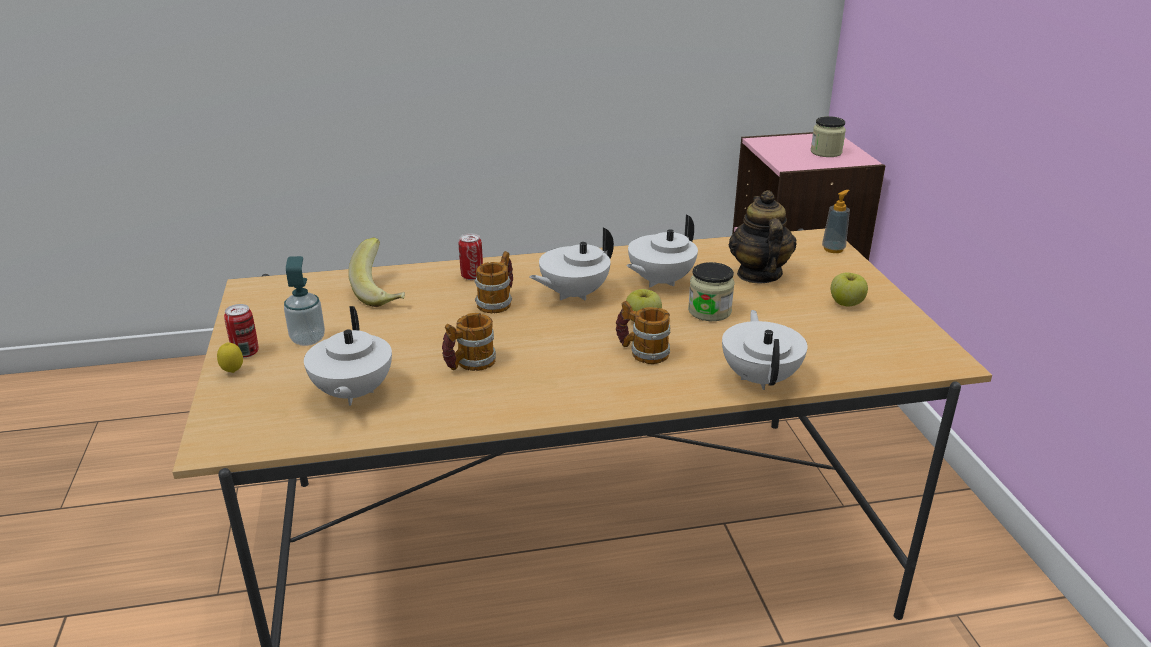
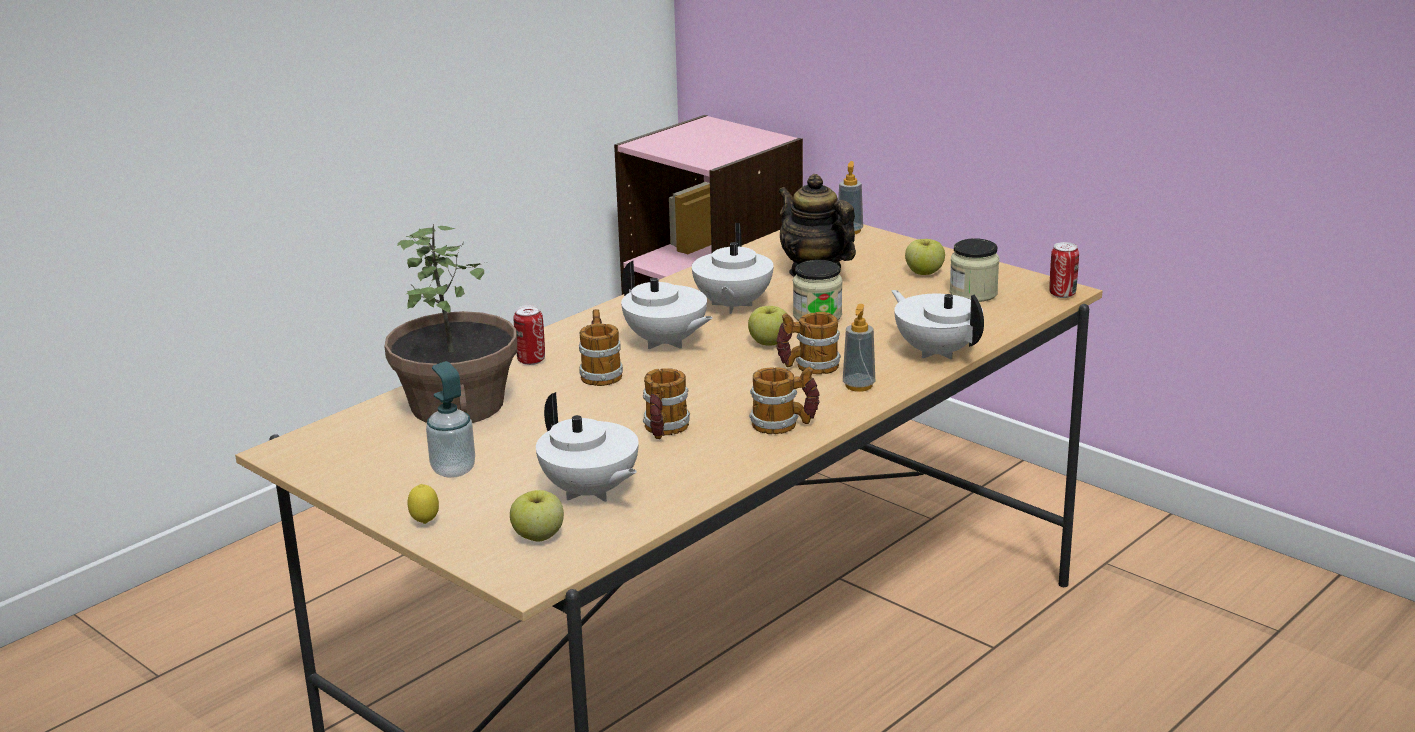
camera: 35 degrees left, 5 degrees down
(246, 353) = (405, 504): can -> can (1062, 294)
(271, 414) = (538, 536): none -> apple
(383, 292) = (458, 405): banana -> potted plant
(553, 395) = (784, 425): none -> mug
(573, 294) = (666, 343): white teapot -> white teapot turned 60 degrees counterclockwise
(656, 384) = (858, 386): none -> soap dispenser
(826, 152) = (727, 139): jar -> jar (973, 293)

